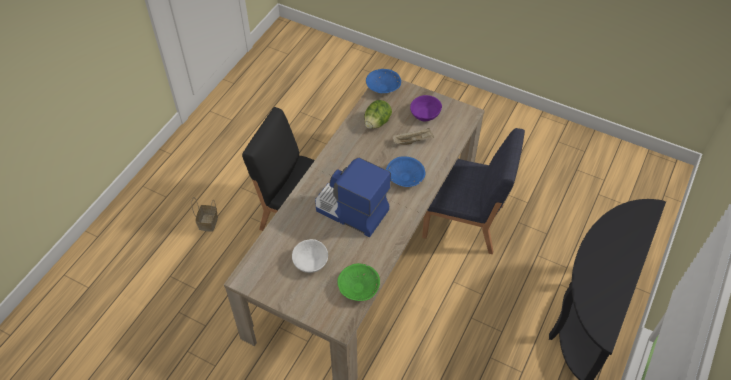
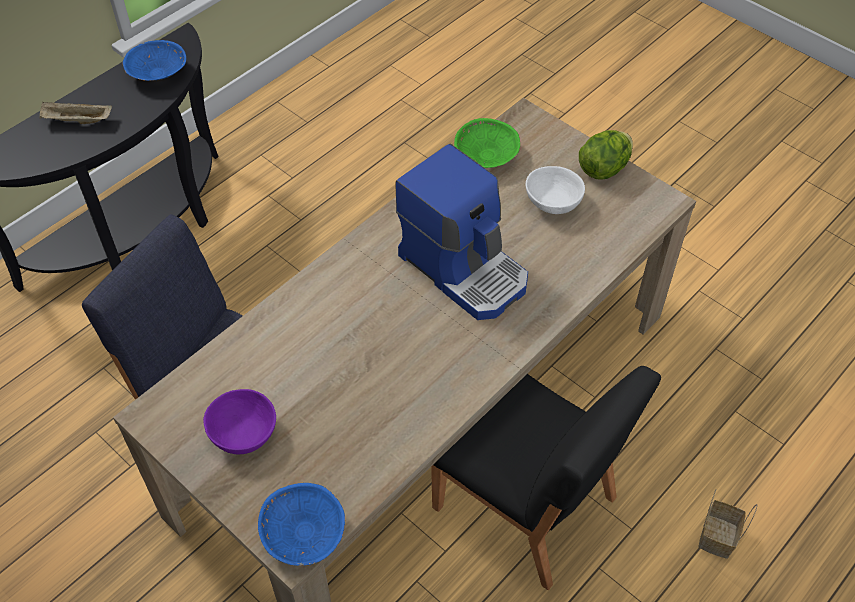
camera: 165 degrees left, 0 degrees up
(377, 122) = (353, 438): lettuce -> lettuce (603, 168)
(405, 178) = (345, 305): blue bowl -> blue bowl (157, 73)
(413, 141) = (297, 378): beige tray -> beige tray (77, 121)

